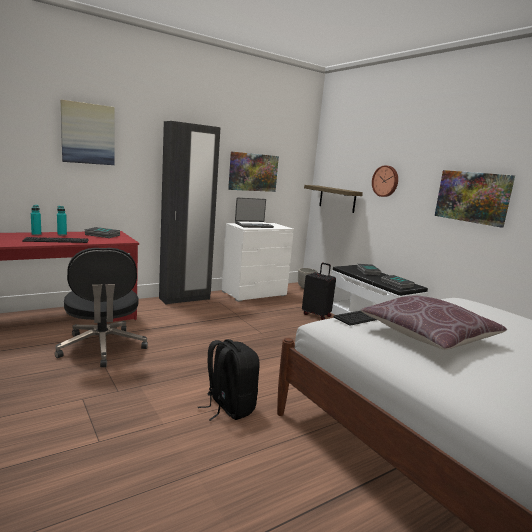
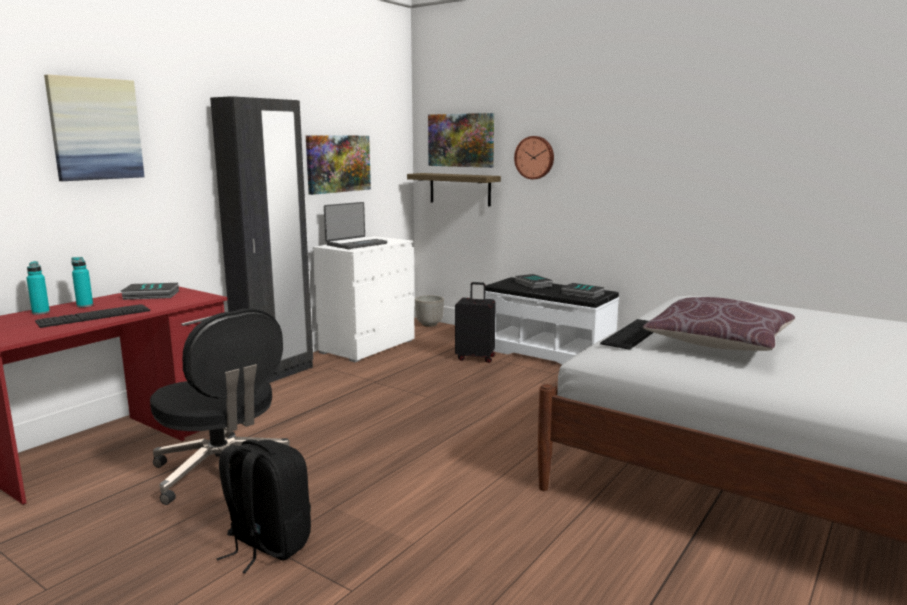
camera: 20 degrees left, 0 degrees up
(228, 407) = (476, 499): black backpack -> black backpack (267, 545)
(472, 197) = (662, 167): picture -> picture (461, 140)

